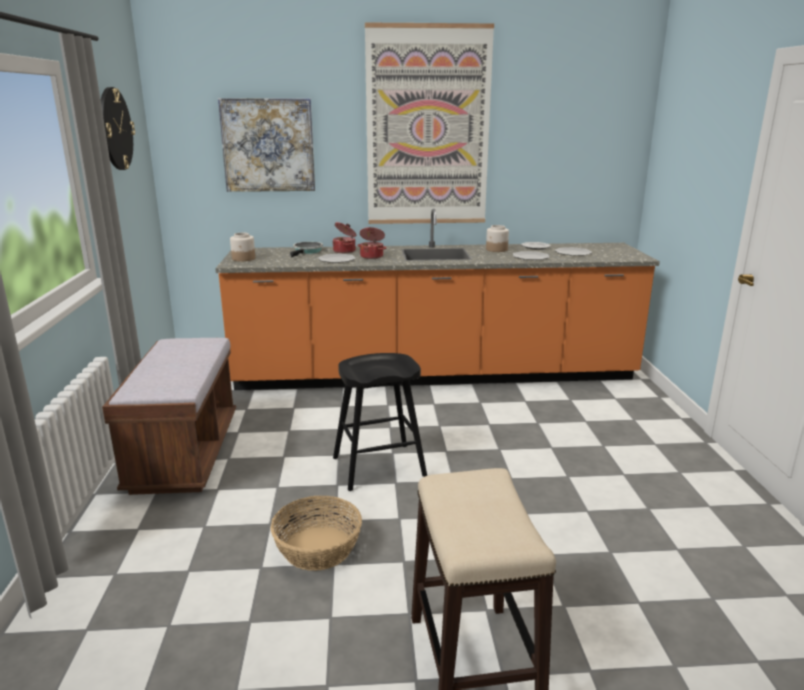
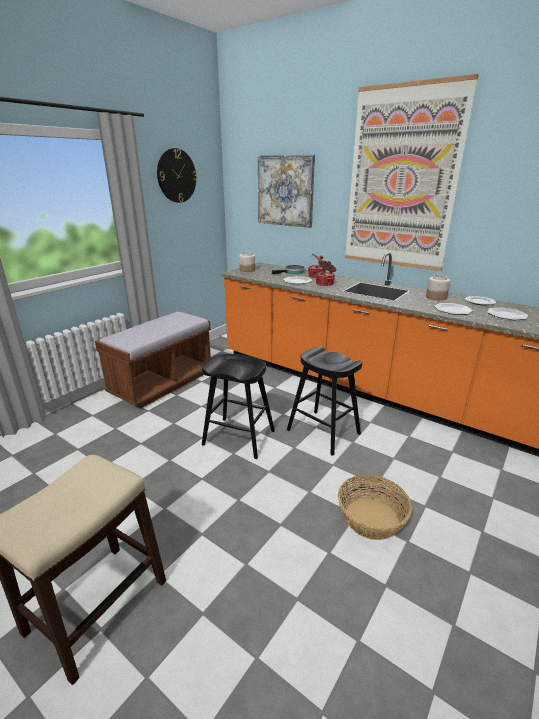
camera: 40 degrees right, 5 degrees up
(318, 548) = (139, 471): basket -> basket (371, 518)
(452, 427) = (323, 432): none -> black stool

